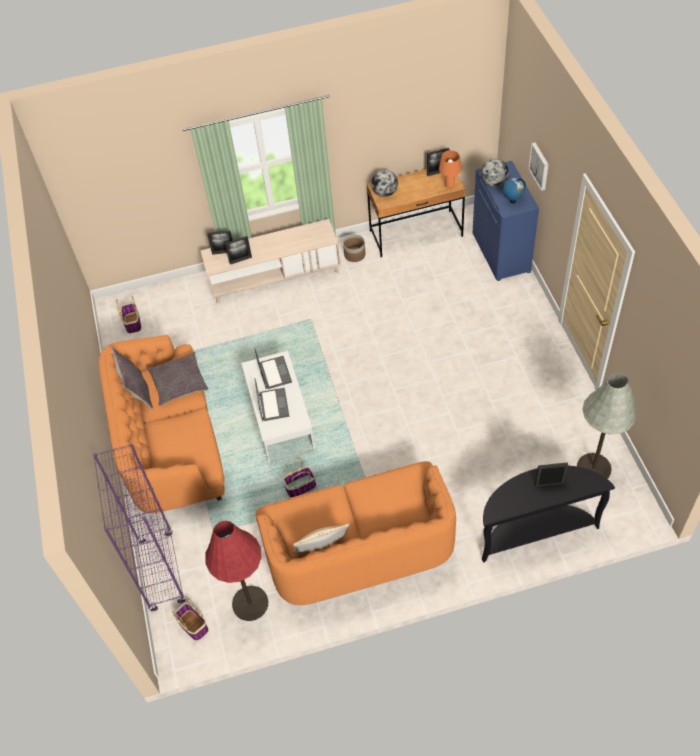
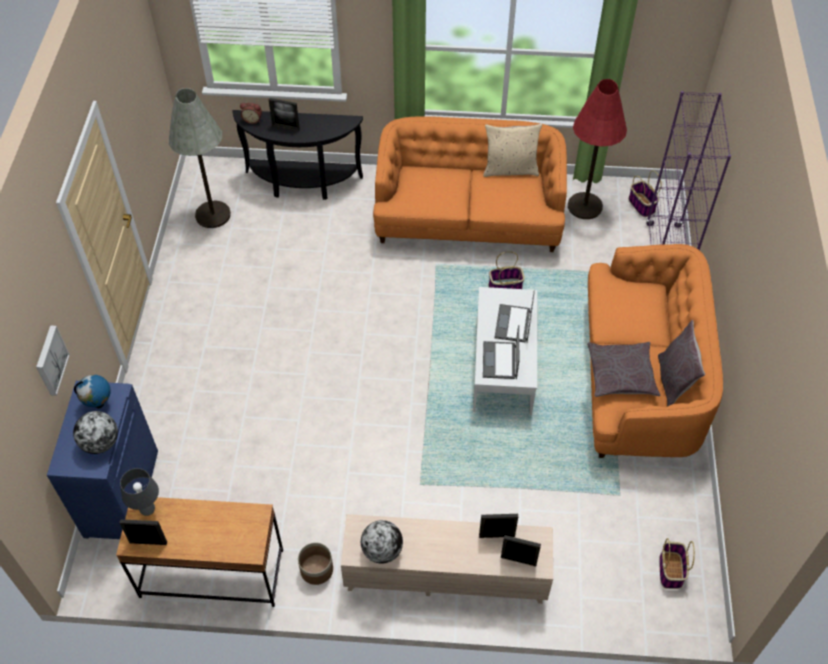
camera: 165 degrees left, 0 degrees up
(385, 193) = (246, 533): globe -> globe (382, 550)
(449, 185) = (148, 510): orange table lamp -> grey table lamp
(587, 482) = (252, 119): none -> alarm clock

